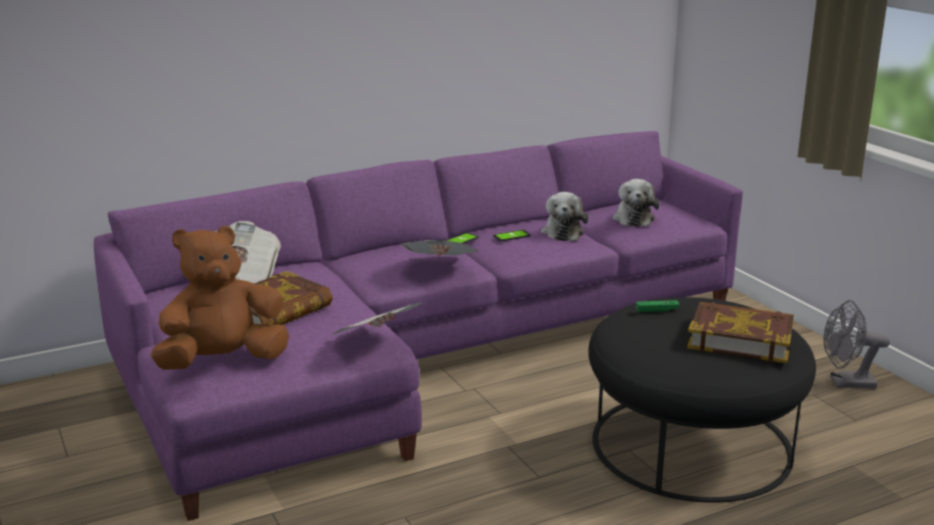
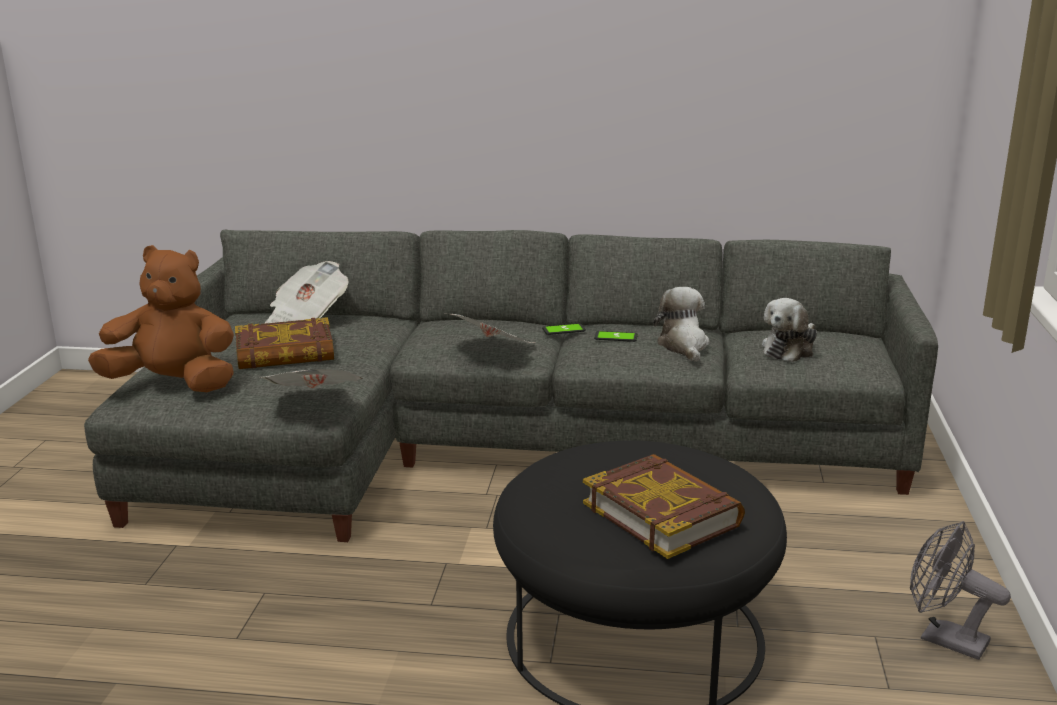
camera: 35 degrees right, 0 degrees up
(417, 354) = (492, 445): purple sofa -> grey sofa
(562, 232) = (683, 346): plush toy -> plush toy turned 135 degrees clockwise
(657, 310) = (624, 453): green game controller -> none

